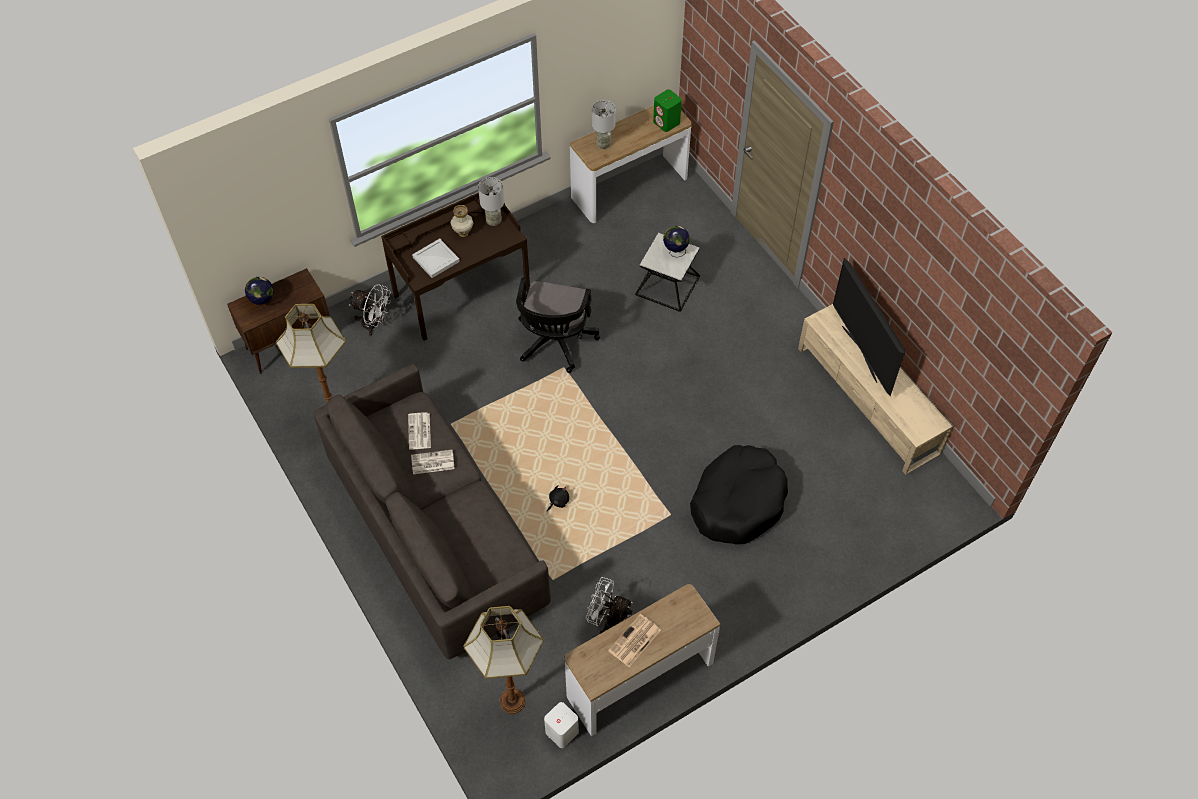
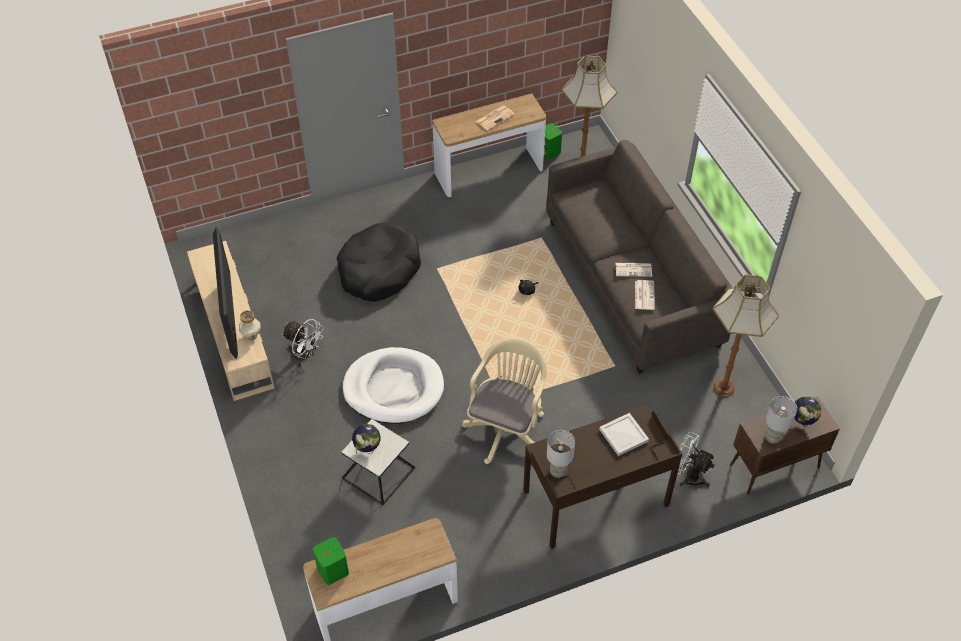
camera: 170 degrees left, 5 degrees down
(463, 232) = (593, 462): vase -> vase (252, 336)
(555, 344) = (507, 427): black office chair -> beige office chair
(561, 731) = (549, 152): white speaker -> green speaker
(603, 144) = (416, 550): grey table lamp -> grey table lamp (772, 438)
(609, 621) = (503, 207): white fan -> white fan (305, 356)
(678, 366) = (393, 388): none -> white dog bed

